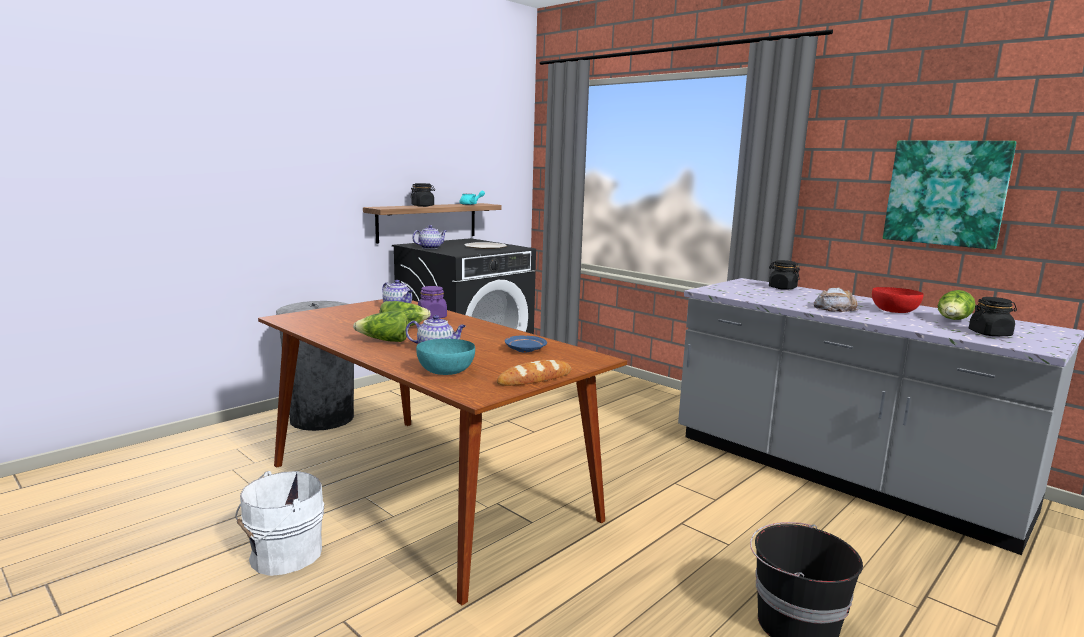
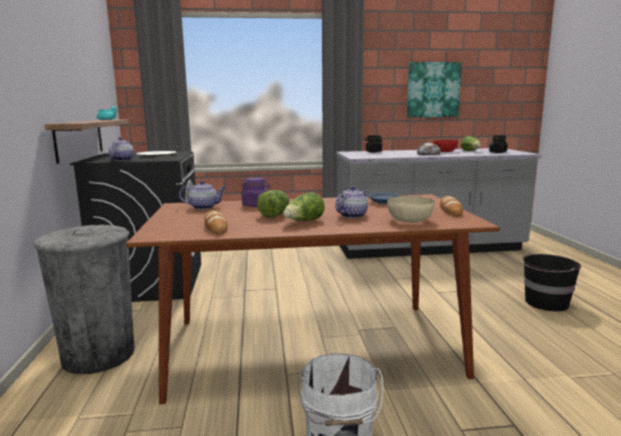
camera: 50 degrees left, 0 degrees up
(332, 324) = (216, 226): none -> bread
(423, 206) = (87, 121): black jar -> none
(445, 371) = (410, 221): turquoise bowl -> beige bowl

